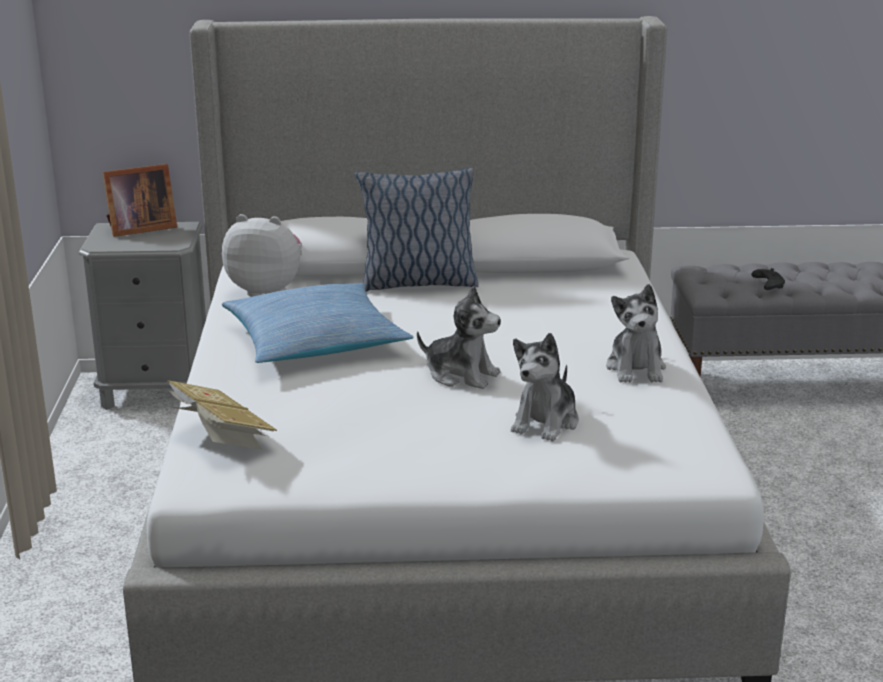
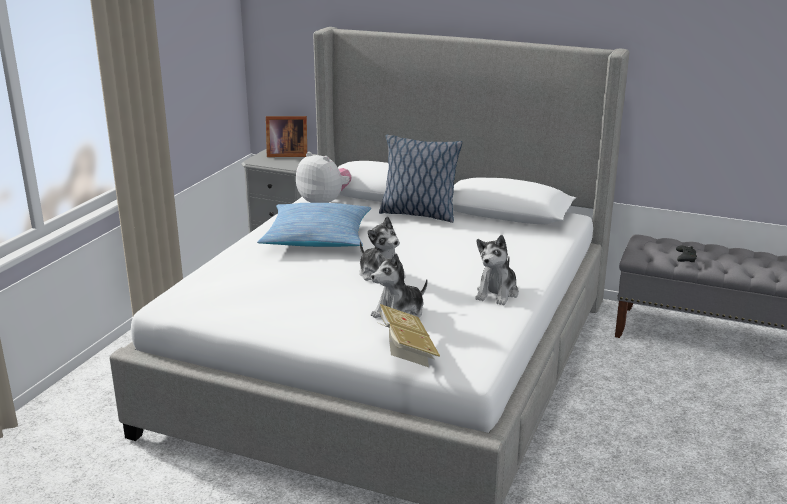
camera: 25 degrees right, 0 degrees up
(220, 437) = (202, 282): book -> book (406, 351)

